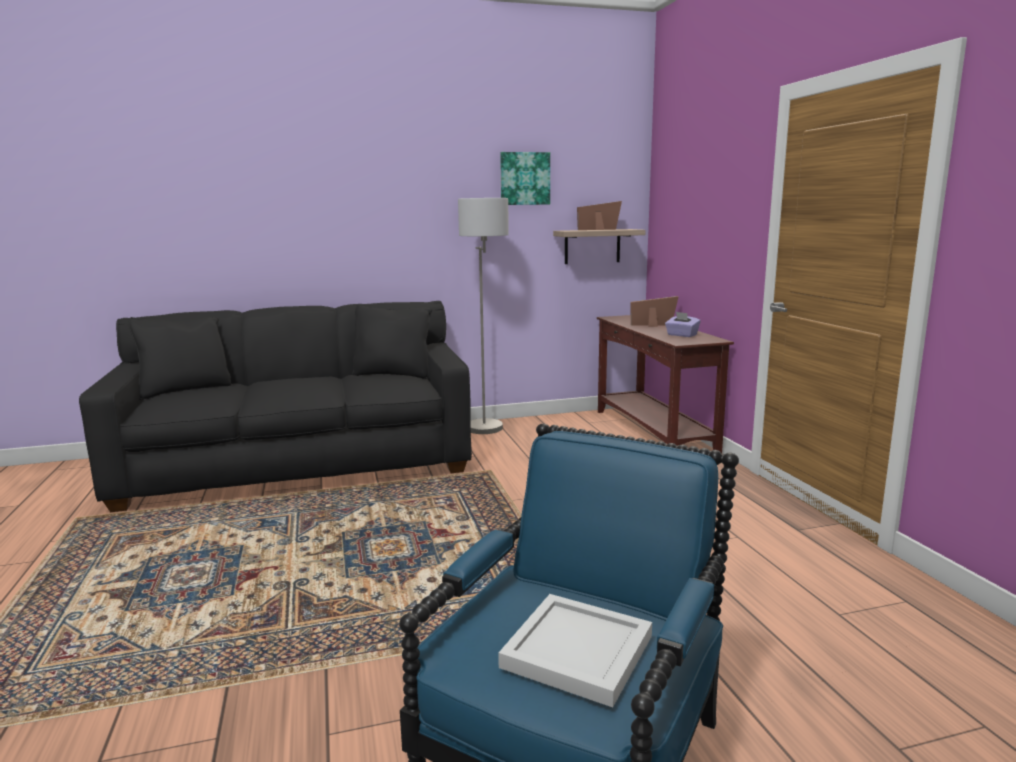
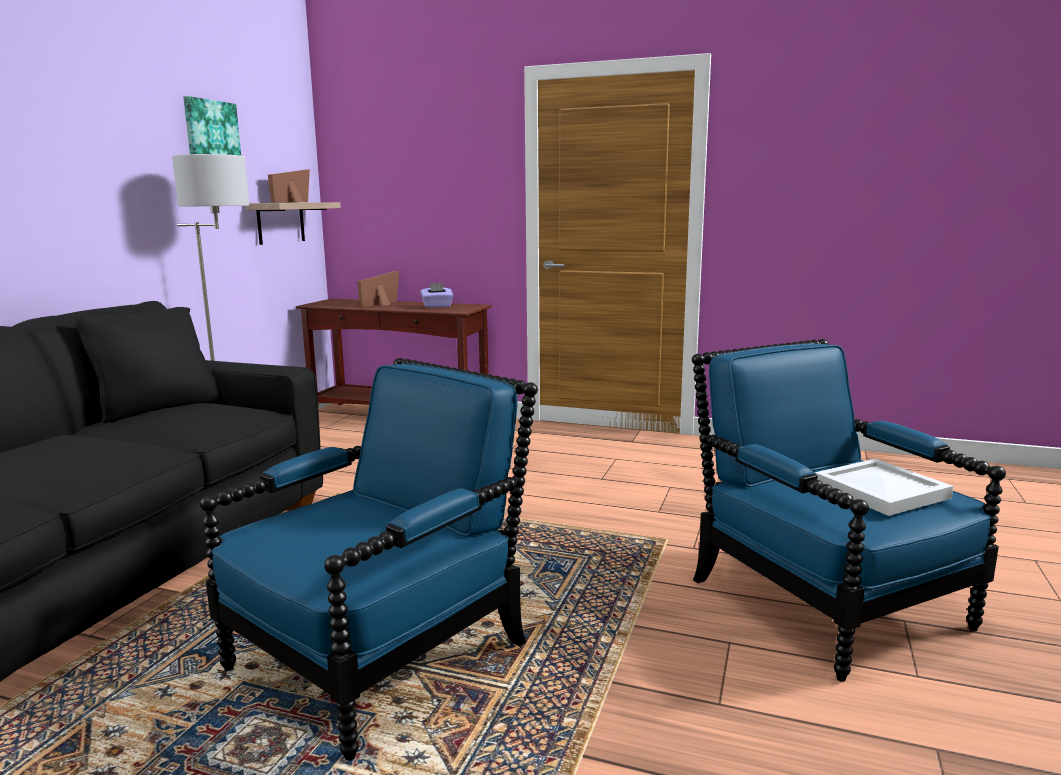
camera: 55 degrees left, 0 degrees up
(303, 571) = (386, 652): none -> blue armchair

